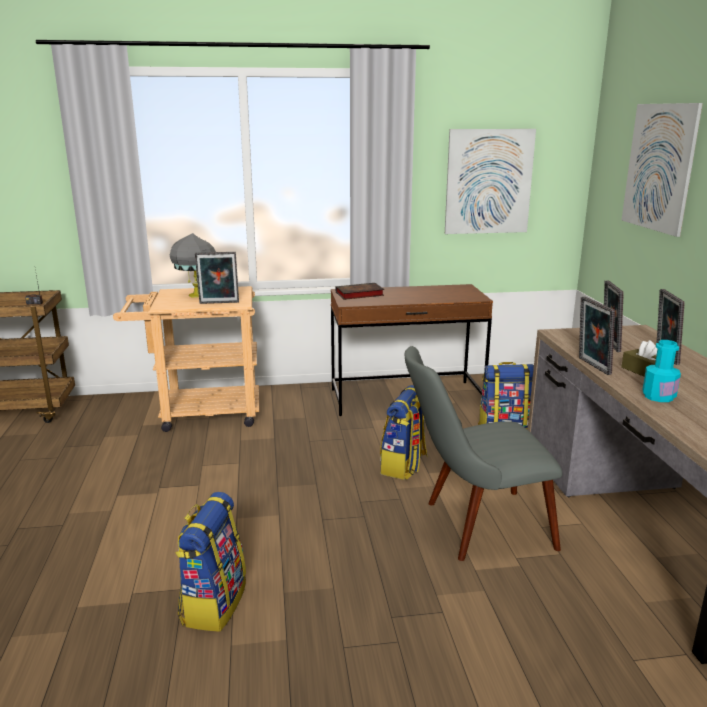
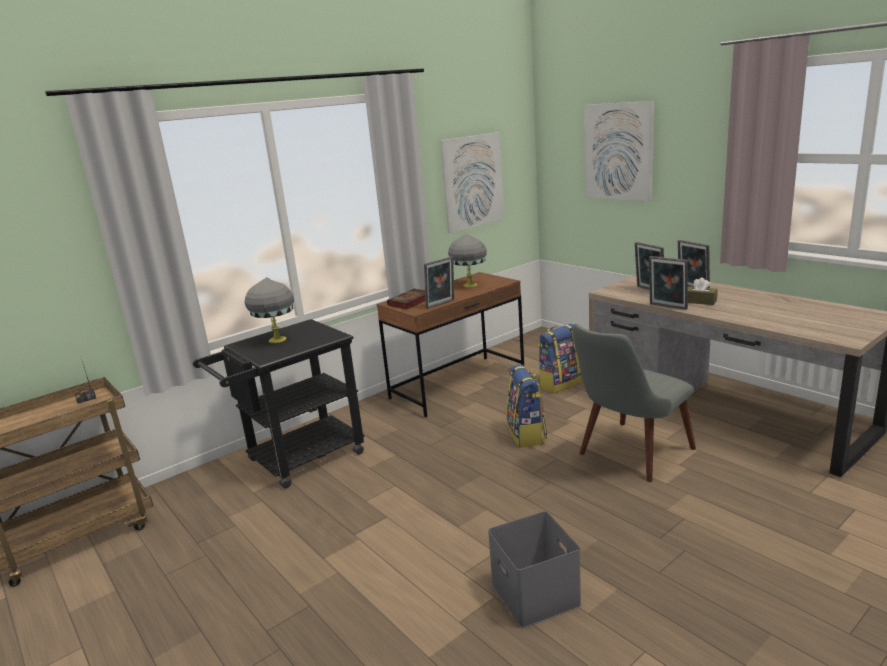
camera: 30 degrees left, 0 degrees up
(200, 413) = (297, 460): beige cart -> black cart
(213, 603) = (533, 594): backpack -> grey storage box
(219, 303) = (316, 340): picture frame -> picture frame (441, 304)
(436, 293) = (469, 285): none -> grey table lamp
(658, 396) = (735, 314): turquoise bottle -> none

